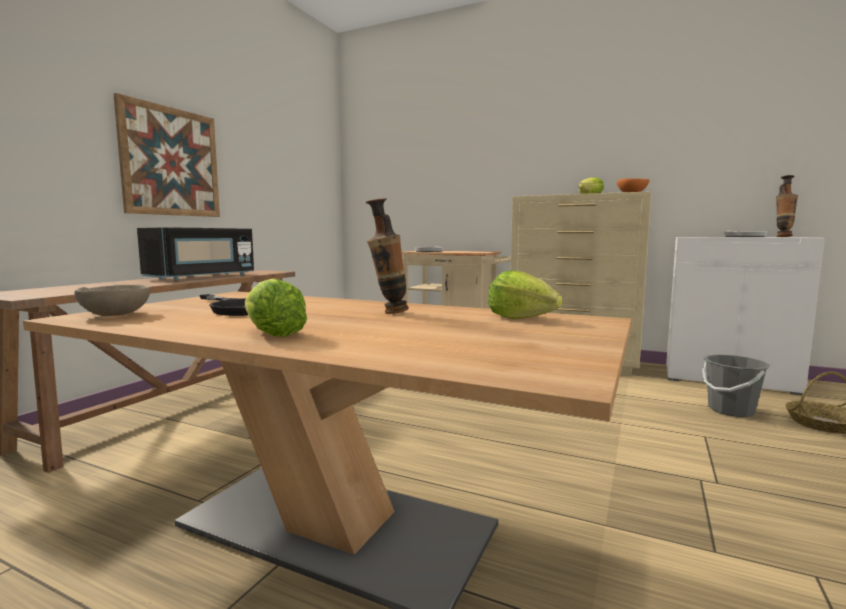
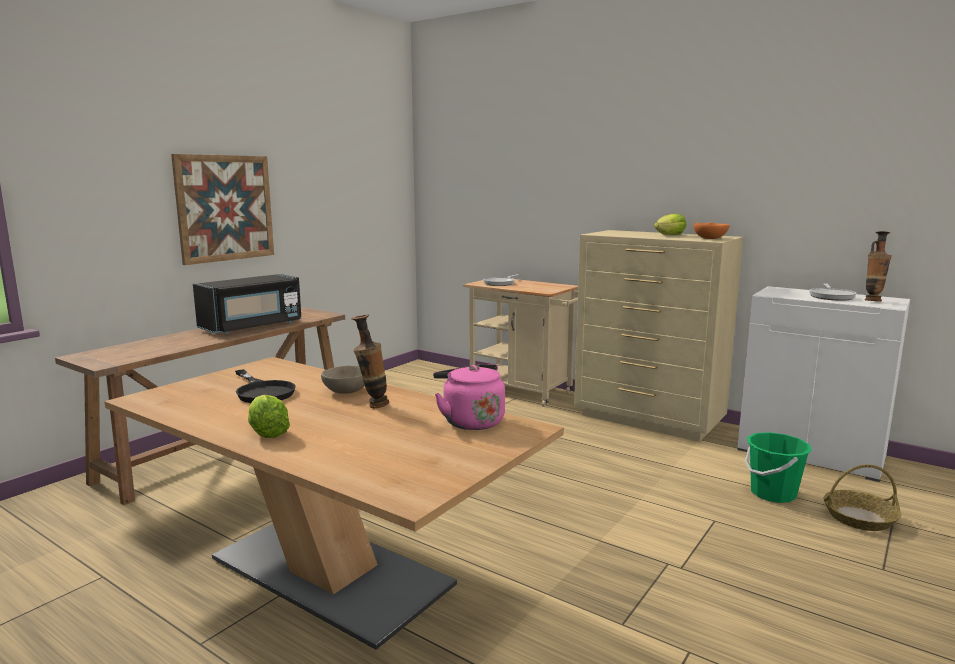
camera: 10 degrees right, 5 degrees up
(116, 315) = (168, 397): beige bowl -> beige bowl (347, 391)
(520, 318) = (470, 421): lettuce -> pink kettle
(731, 410) = (772, 493): grey bucket -> green bucket

